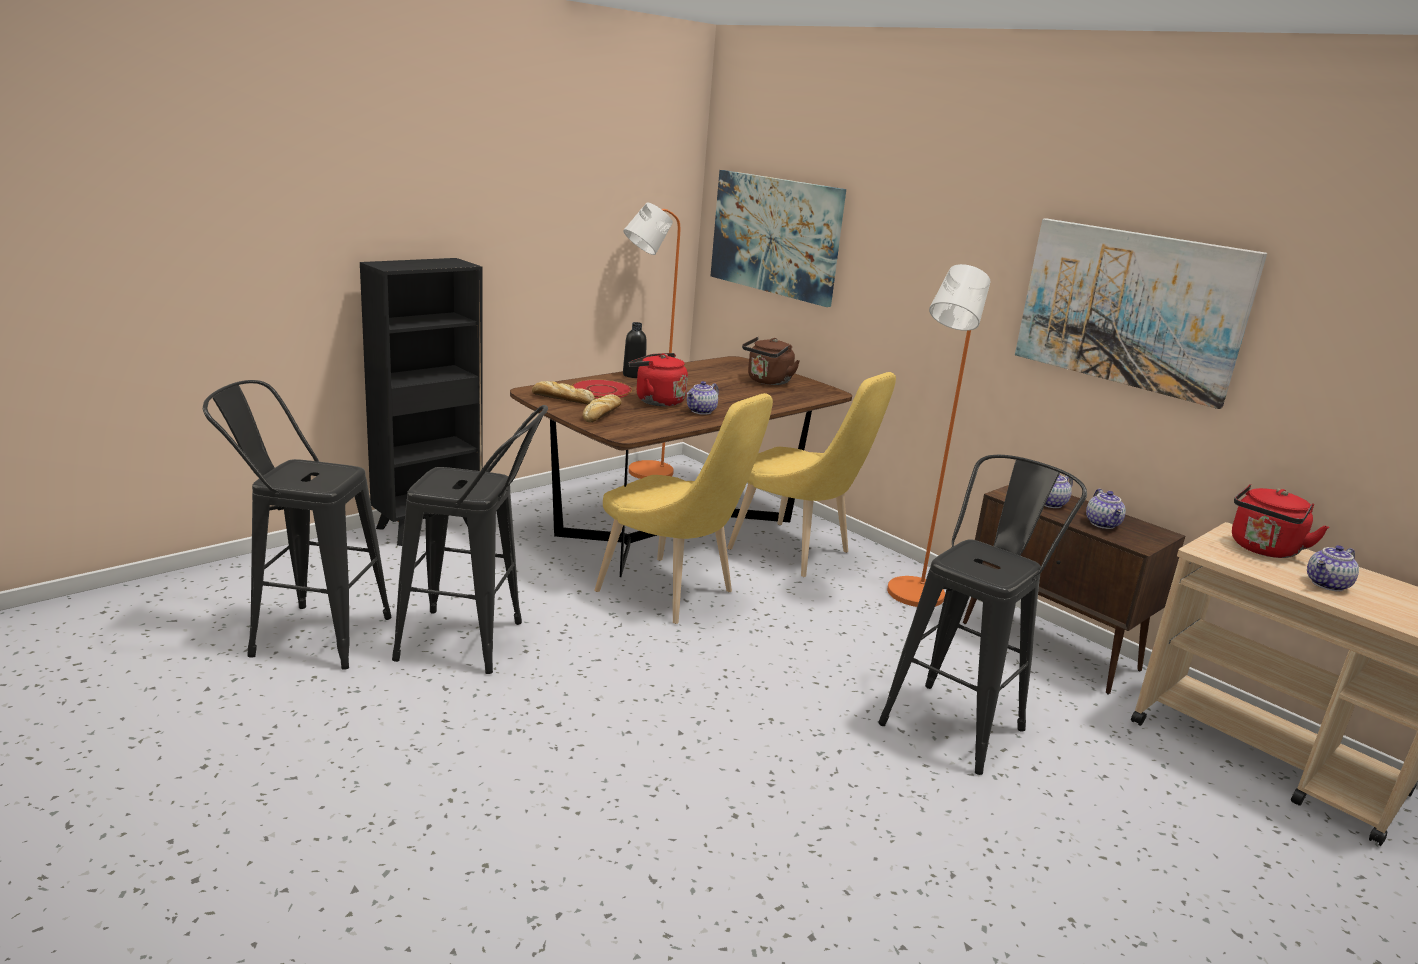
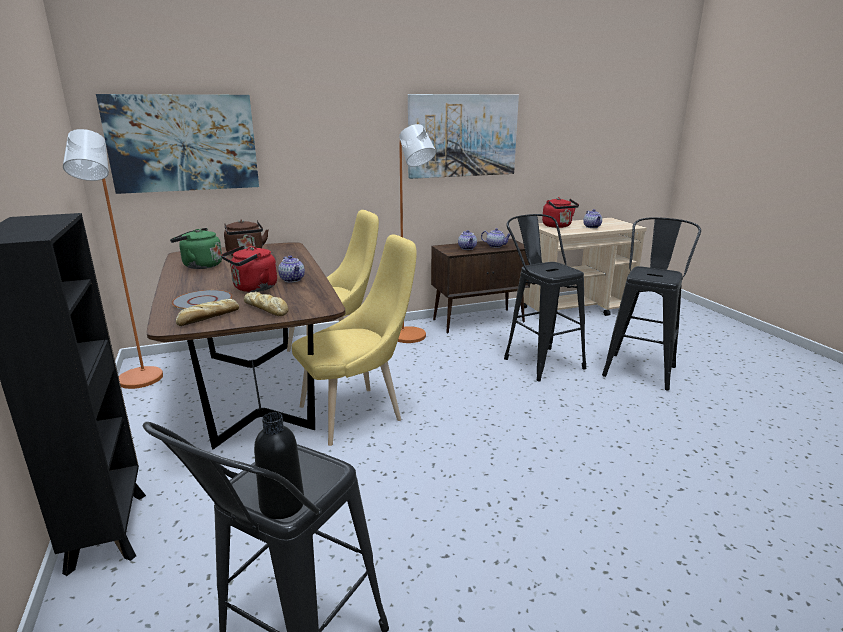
camera: 65 degrees left, 0 degrees up
(474, 643) = (378, 527): black stool -> black stool (641, 368)
(602, 390) = (203, 301): red plate -> grey plate
(634, 375) = (175, 286): black bottle -> black bottle (282, 505)
(705, 372) = (200, 265): none -> green kettle

